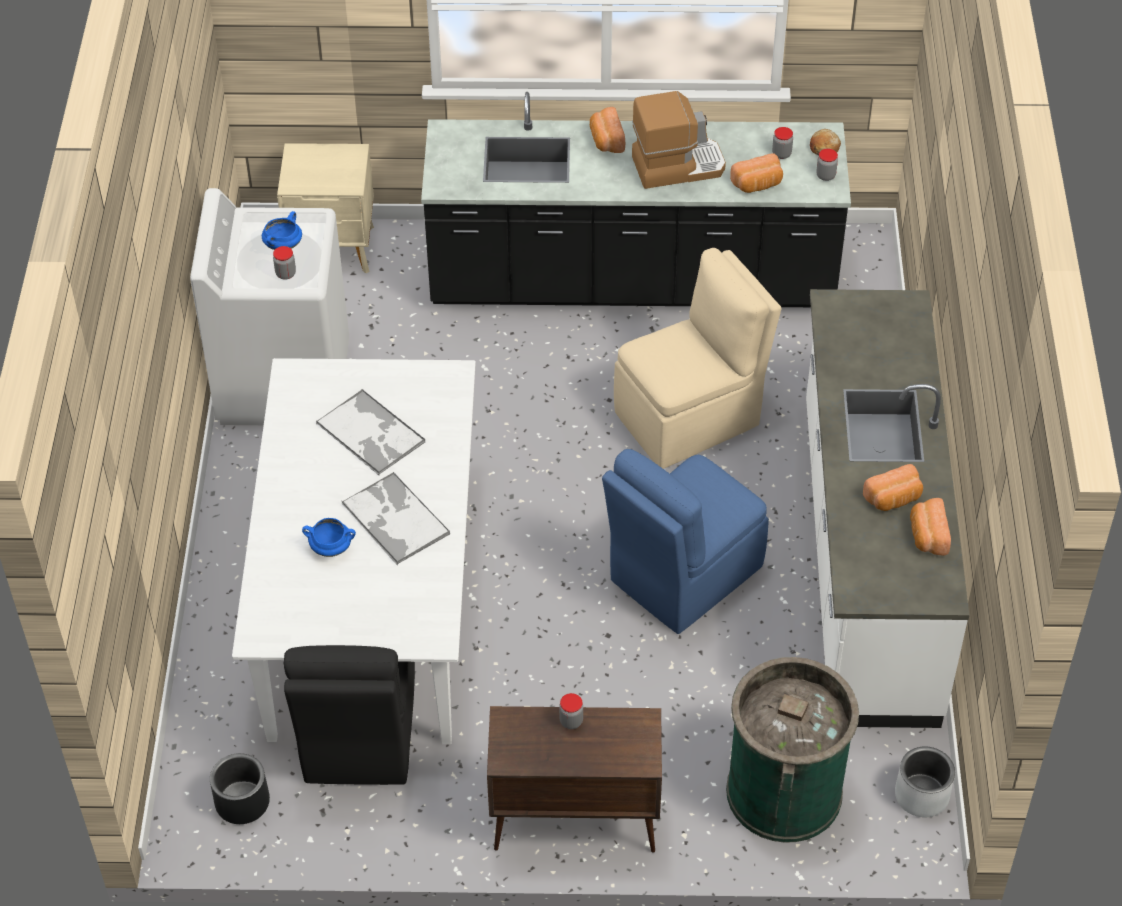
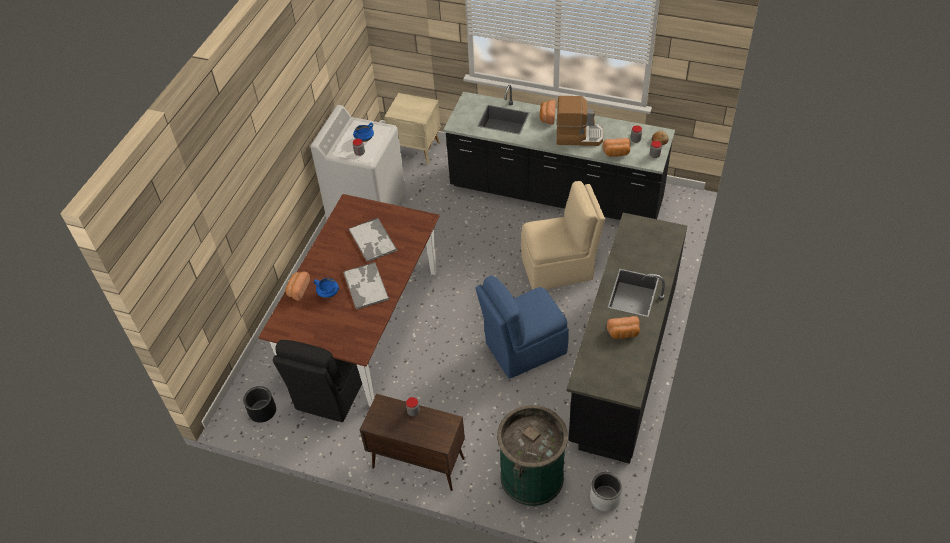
camera: 20 degrees right, 0 degrees up
(370, 600) = (364, 325): white dining table -> brown dining table
(865, 560) = (622, 363): white counter -> black counter
(927, 536) = (634, 358): bread -> bread (298, 290)

